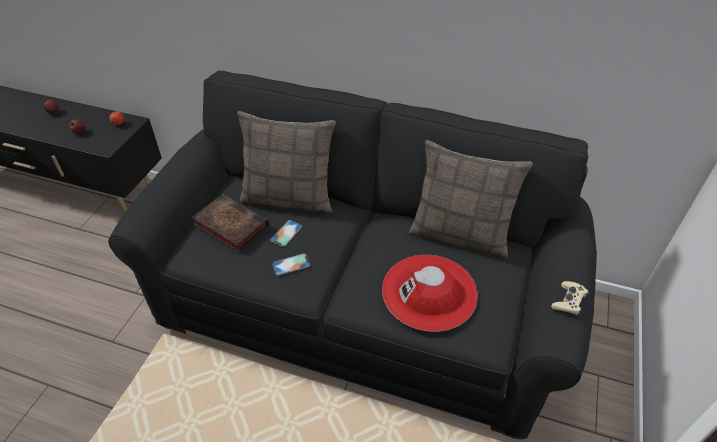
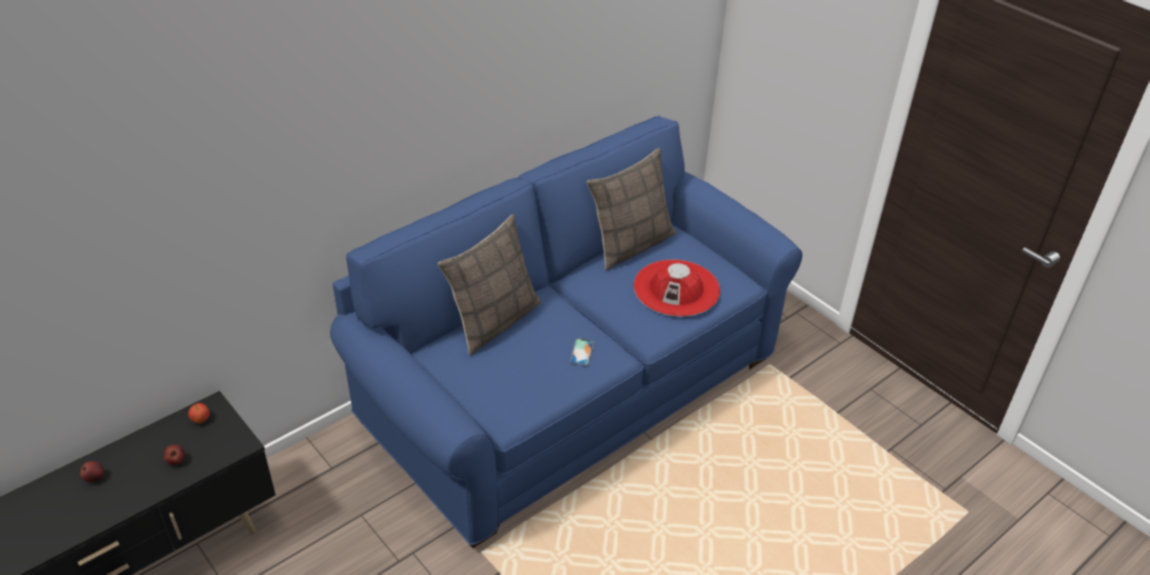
camera: 60 degrees left, 5 degrees down
(229, 225) = (495, 373): book -> none
(286, 233) = (541, 340): phone -> none
(359, 306) = (571, 389): black sofa -> blue sofa
(569, 301) = (754, 219): beige game controller -> none

